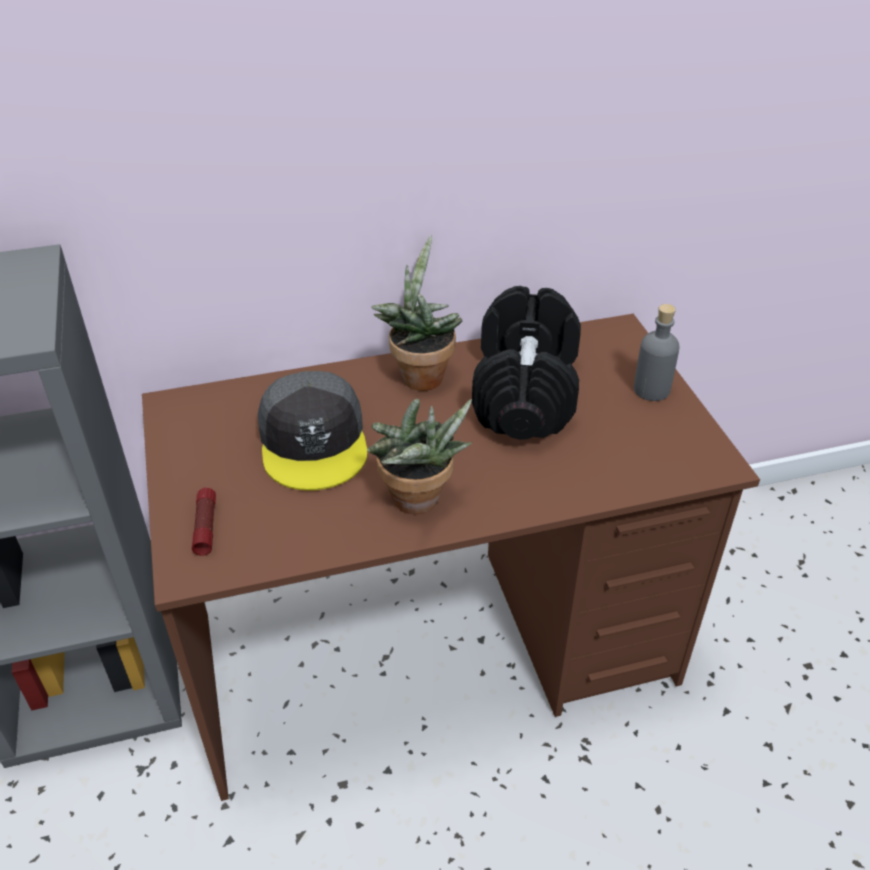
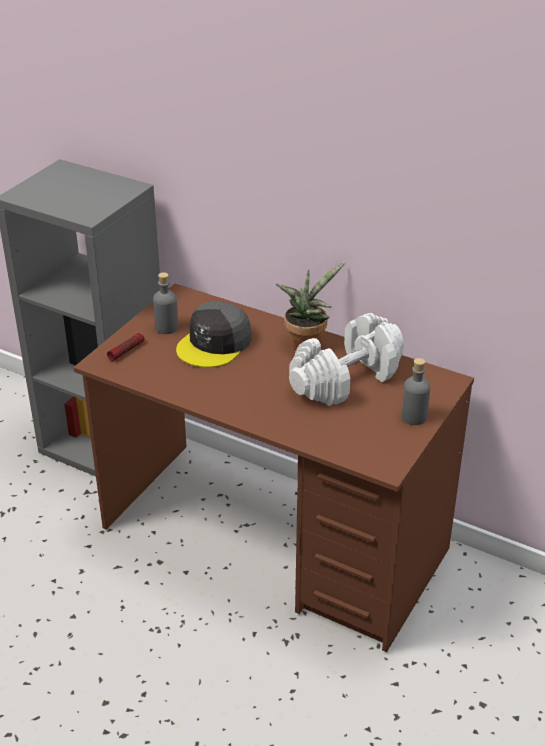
camera: 45 degrees right, 5 degrees down
(218, 459) = (166, 327): none -> grey bottle
(418, 503) = (220, 394): potted plant -> none
(525, 391) = (346, 379): black dumbbell -> white dumbbell

